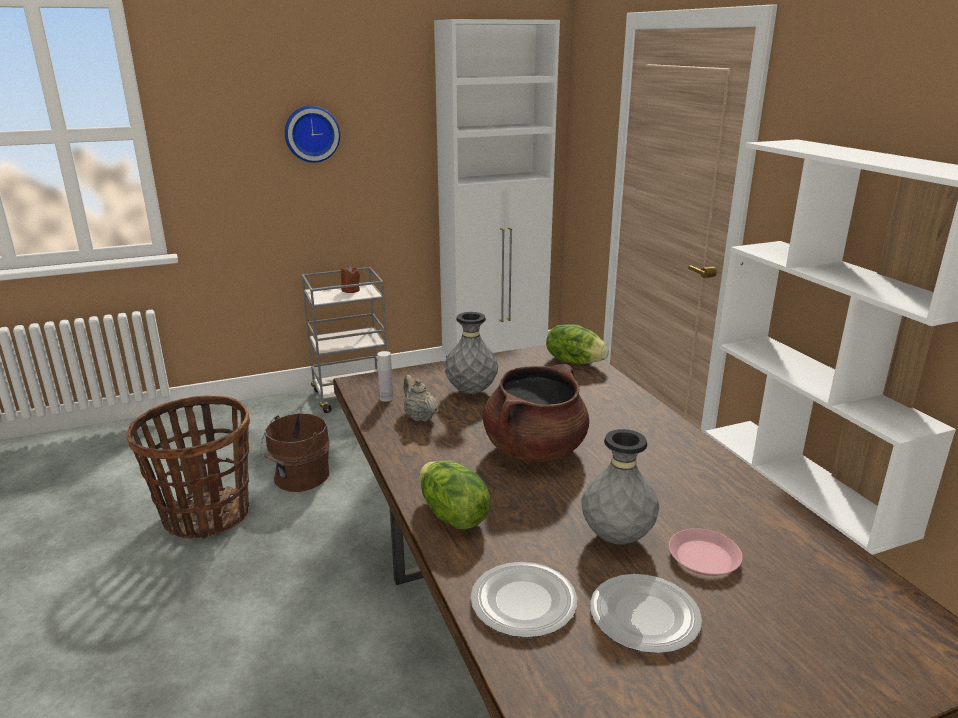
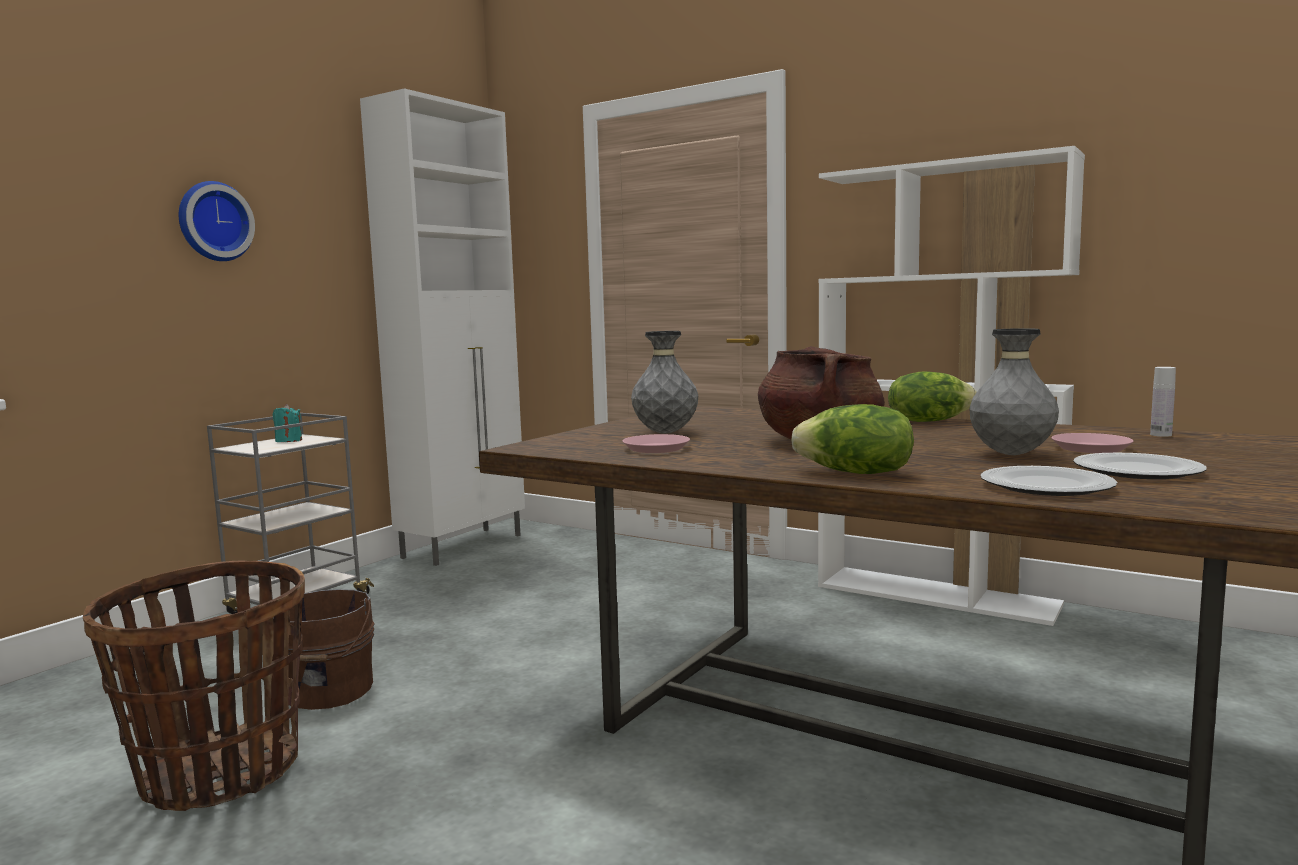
camera: 35 degrees left, 15 degrees down
(351, 290) = (288, 440): brown candle -> turquoise candle
(386, 398) = (585, 448): white bottle -> white bottle (1161, 435)
(420, 417) = (656, 448): beige teapot -> pink plate
(574, 361) = (715, 411): lettuce -> lettuce (928, 421)

